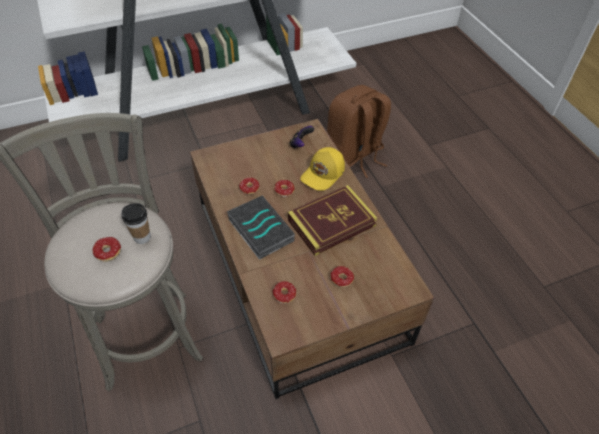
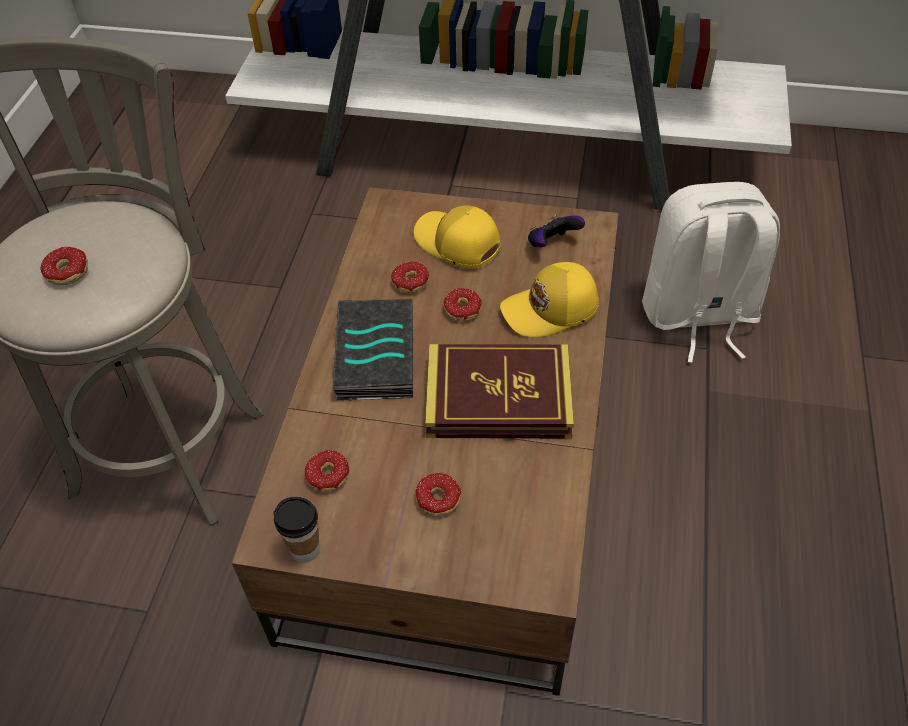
camera: 35 degrees right, 0 degrees up
(142, 237) = (127, 271): cup -> cup (305, 549)
(257, 161) = (457, 244): none -> yellow cap
(354, 155) = (698, 316): brown backpack -> white backpack

